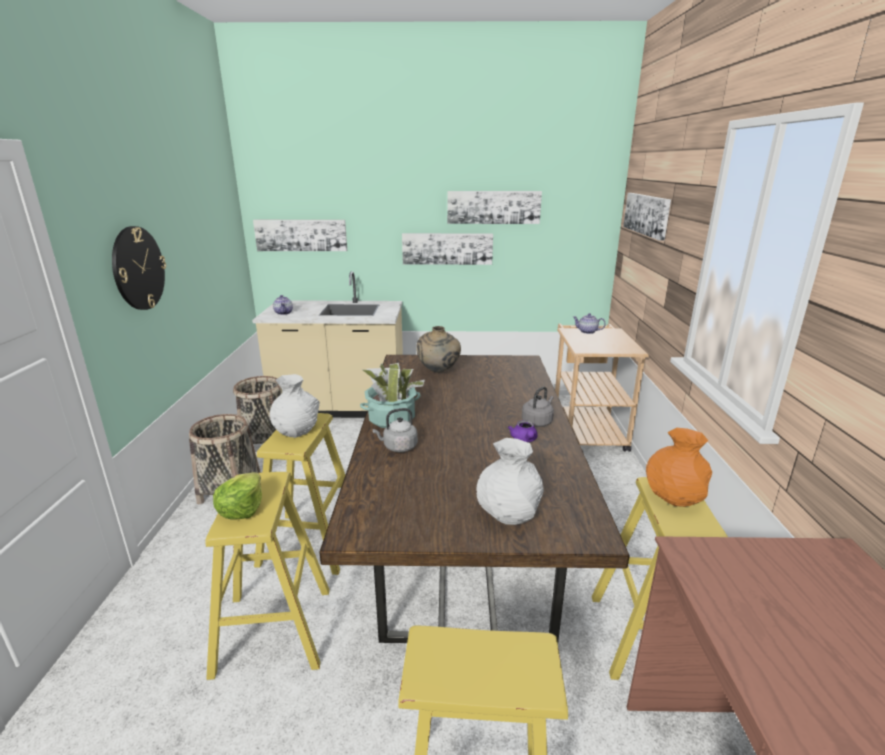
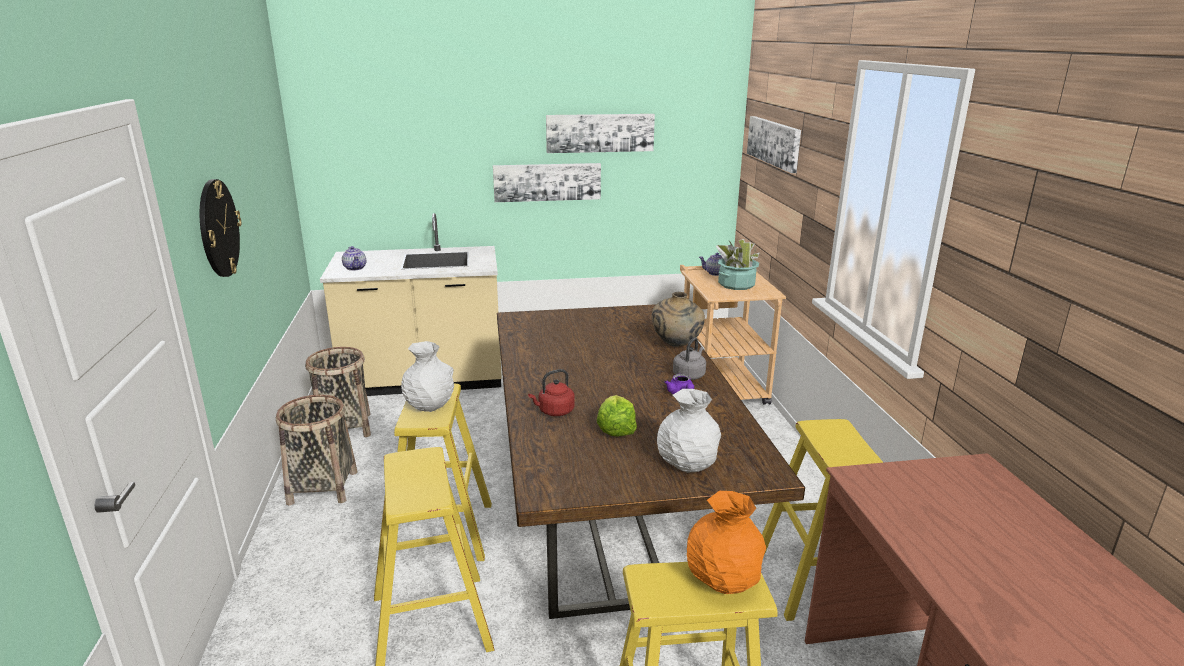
camera: 10 degrees left, 0 degrees up
(242, 508) = (410, 486): lettuce -> lettuce (615, 429)
(301, 235) = (367, 170): picture -> none
(391, 419) = (534, 383): potted plant -> potted plant (736, 285)
(398, 447) = (554, 411): grey kettle -> red kettle
(438, 372) = (566, 329): beige vase -> beige vase (676, 345)
(672, 496) = (832, 435): orange vase -> orange vase (722, 578)

